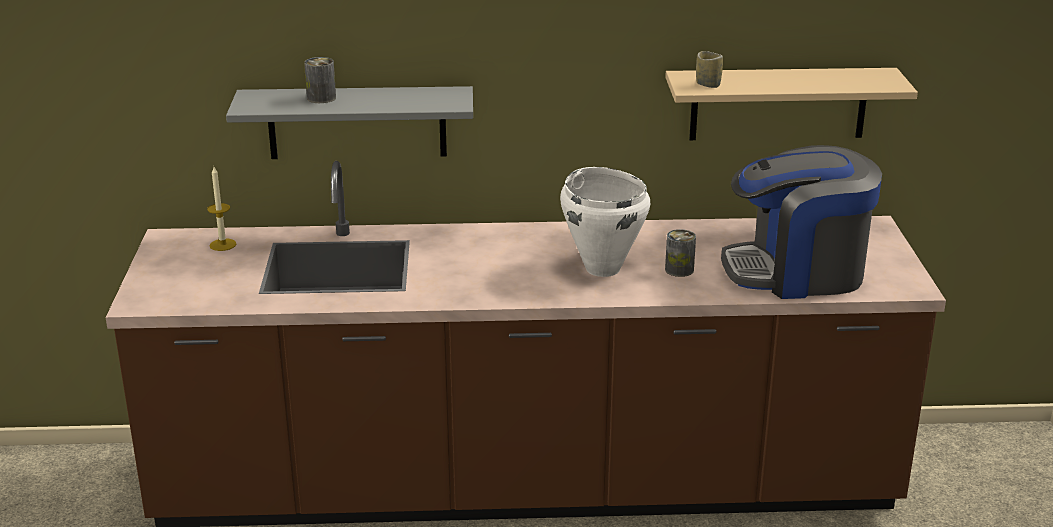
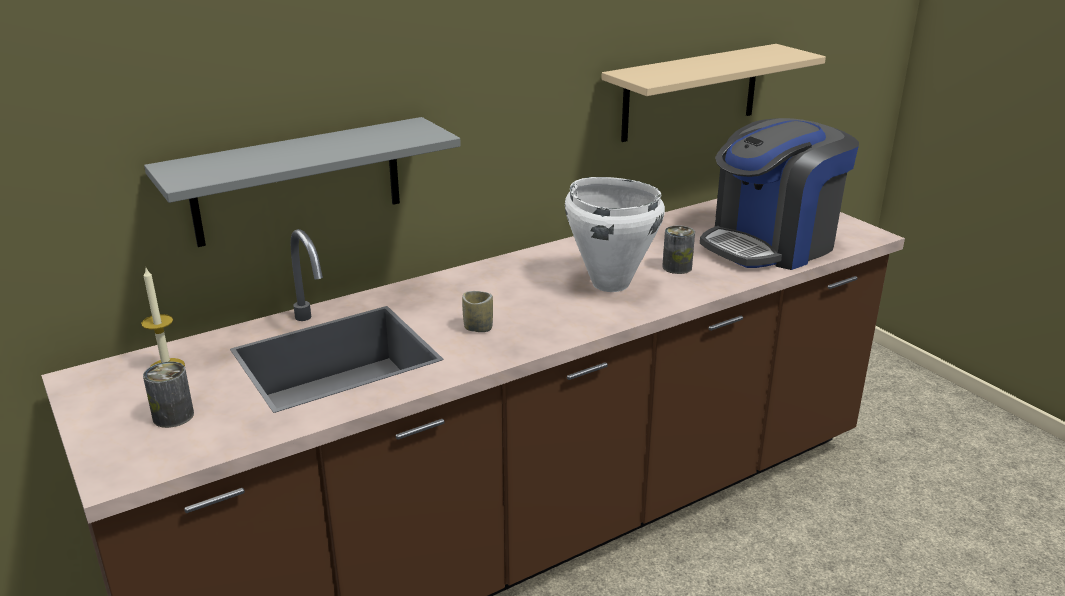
camera: 30 degrees left, 0 degrees up
(321, 98) = (268, 154): can -> can (173, 416)
(708, 84) = (659, 76): cup -> cup (478, 328)

